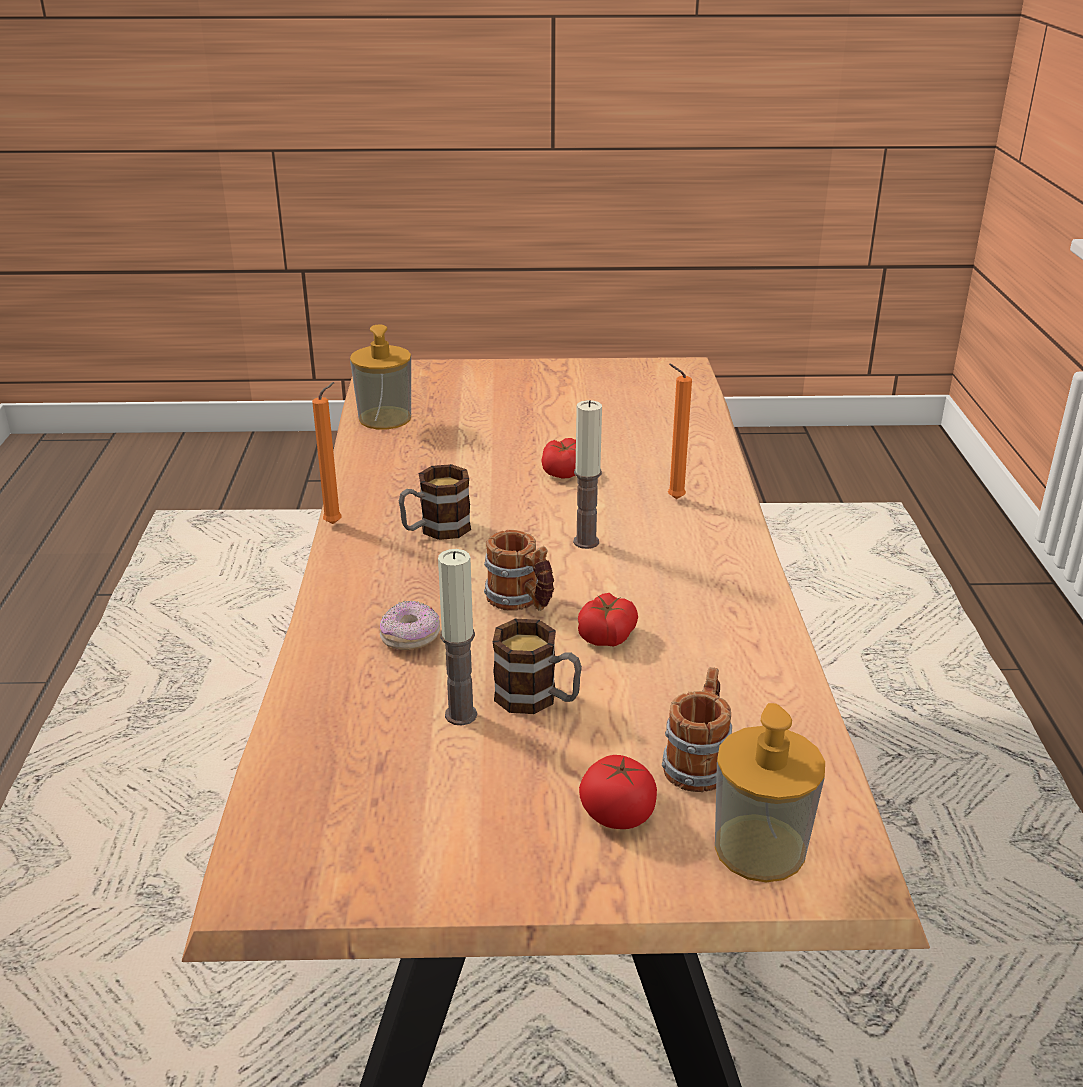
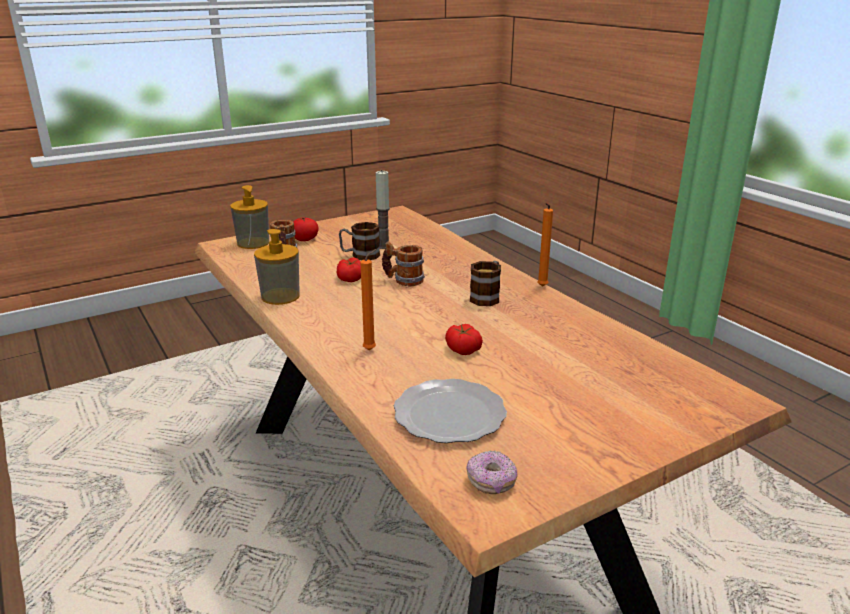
camera: 150 degrees right, 5 degrees down
(385, 418) = (642, 353): soap dispenser -> soap dispenser (280, 296)
(411, 638) = (433, 259): donut -> donut (491, 482)
(586, 542) = (400, 311): candle -> none
(650, 421) = (447, 414): none -> plate

